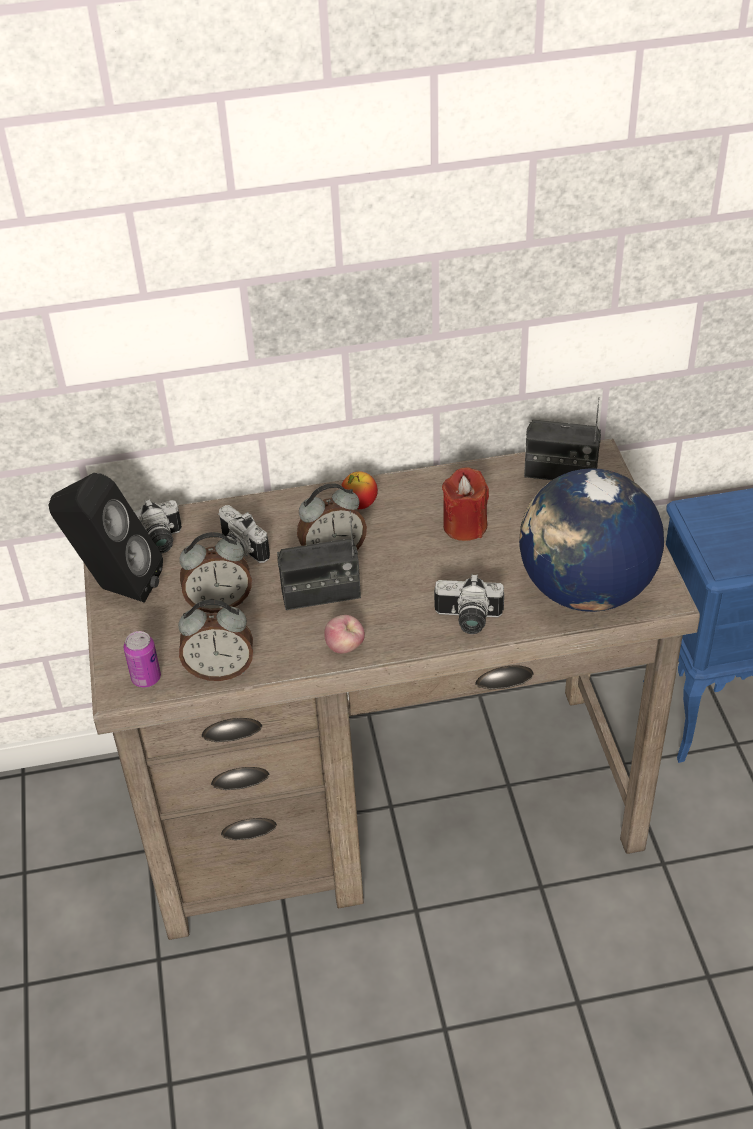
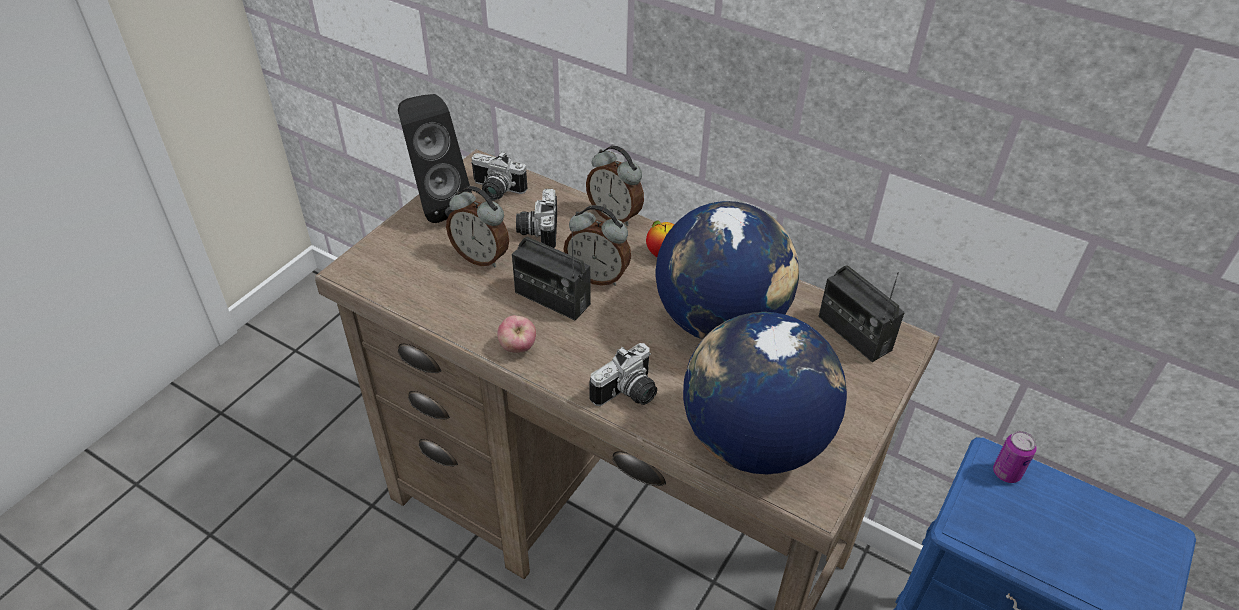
camera: 40 degrees right, 0 degrees up
(146, 678) = (373, 274): can -> can (1006, 473)
(220, 670) = (421, 302): alarm clock -> alarm clock (615, 215)
(465, 526) = (721, 322): red candle -> globe
(468, 620) = (629, 394): camera -> camera turned 90 degrees counterclockwise

